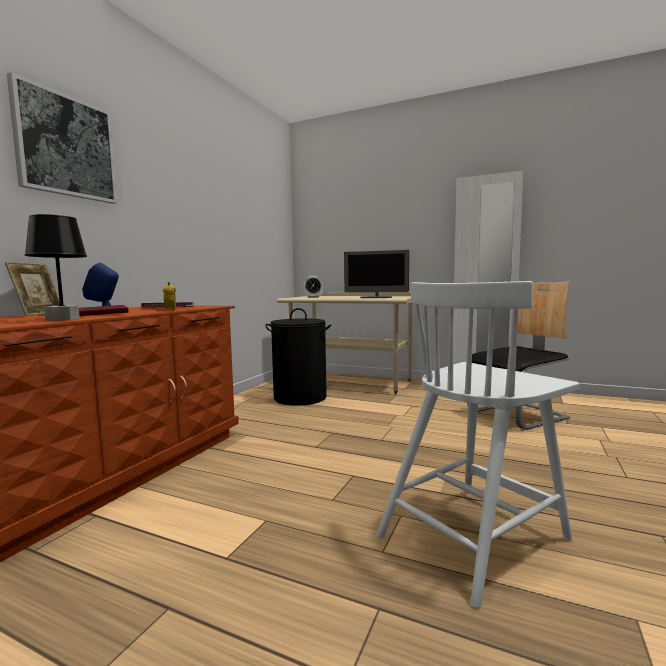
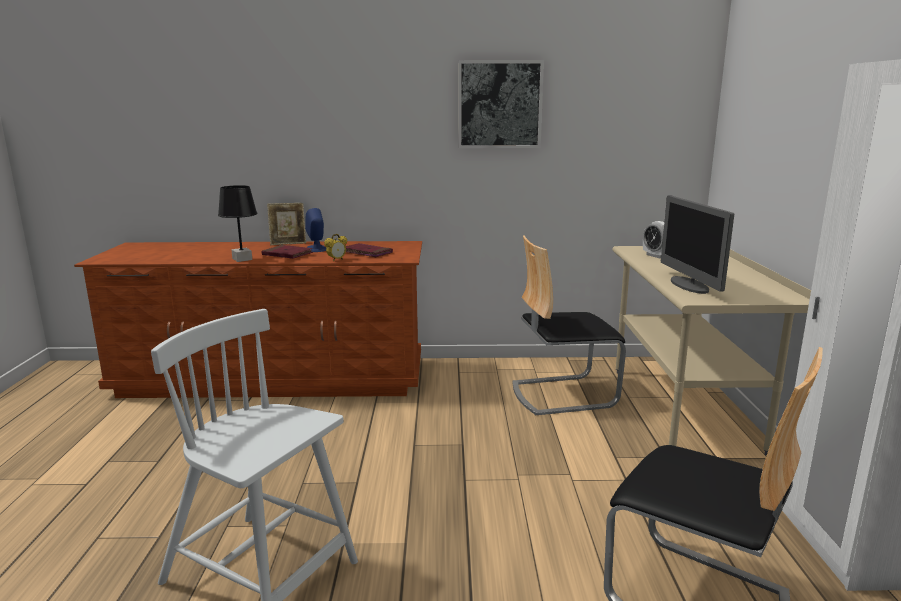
camera: 65 degrees right, 10 degrees up
(66, 146) = (325, 99): picture -> picture (499, 104)
(299, 398) = (562, 394): black laundry basket -> chair

